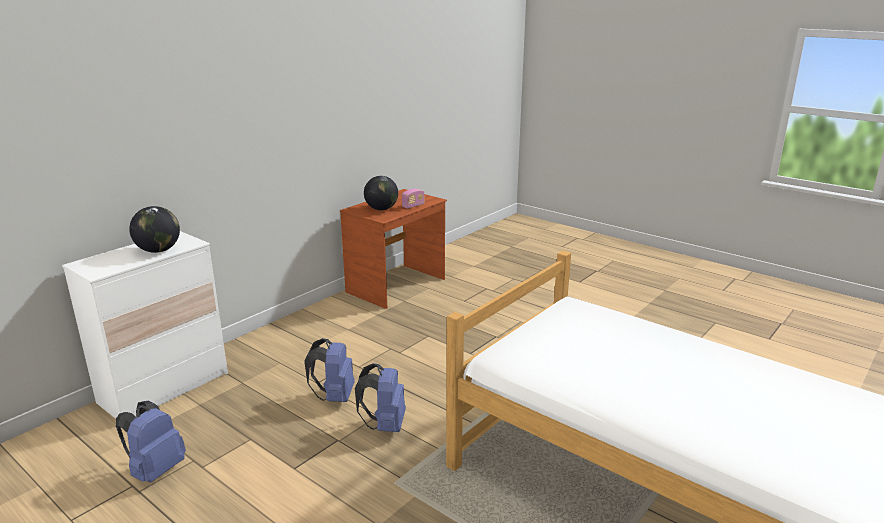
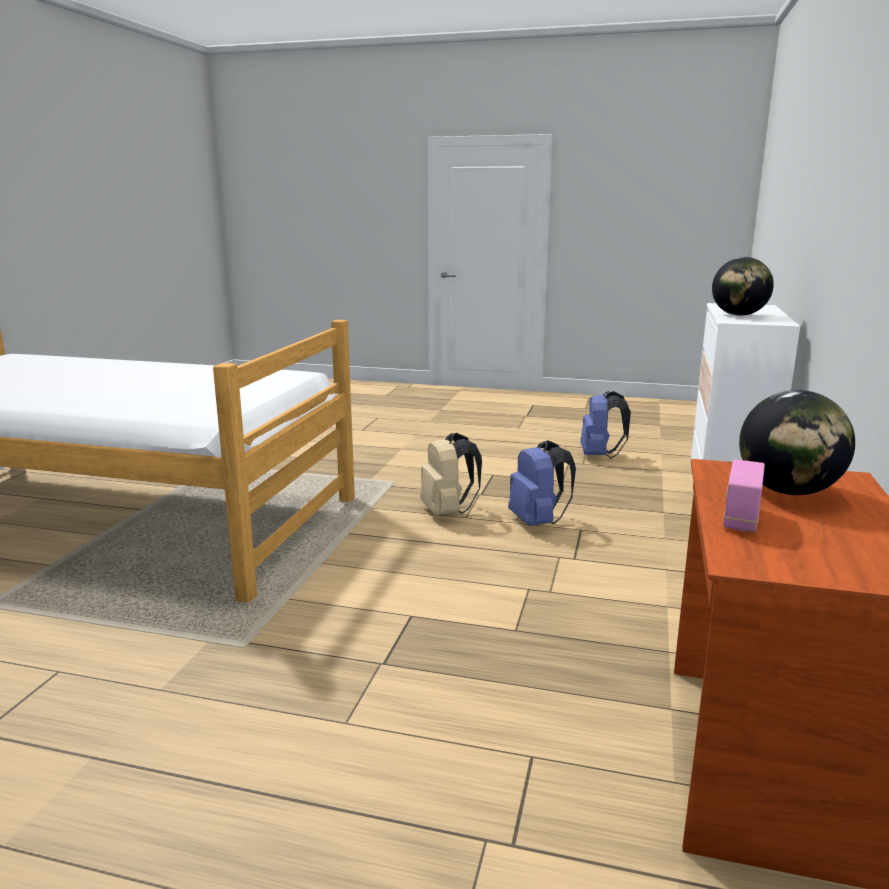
camera: 155 degrees right, 5 degrees down
(384, 425) = (447, 512): blue backpack -> beige backpack

